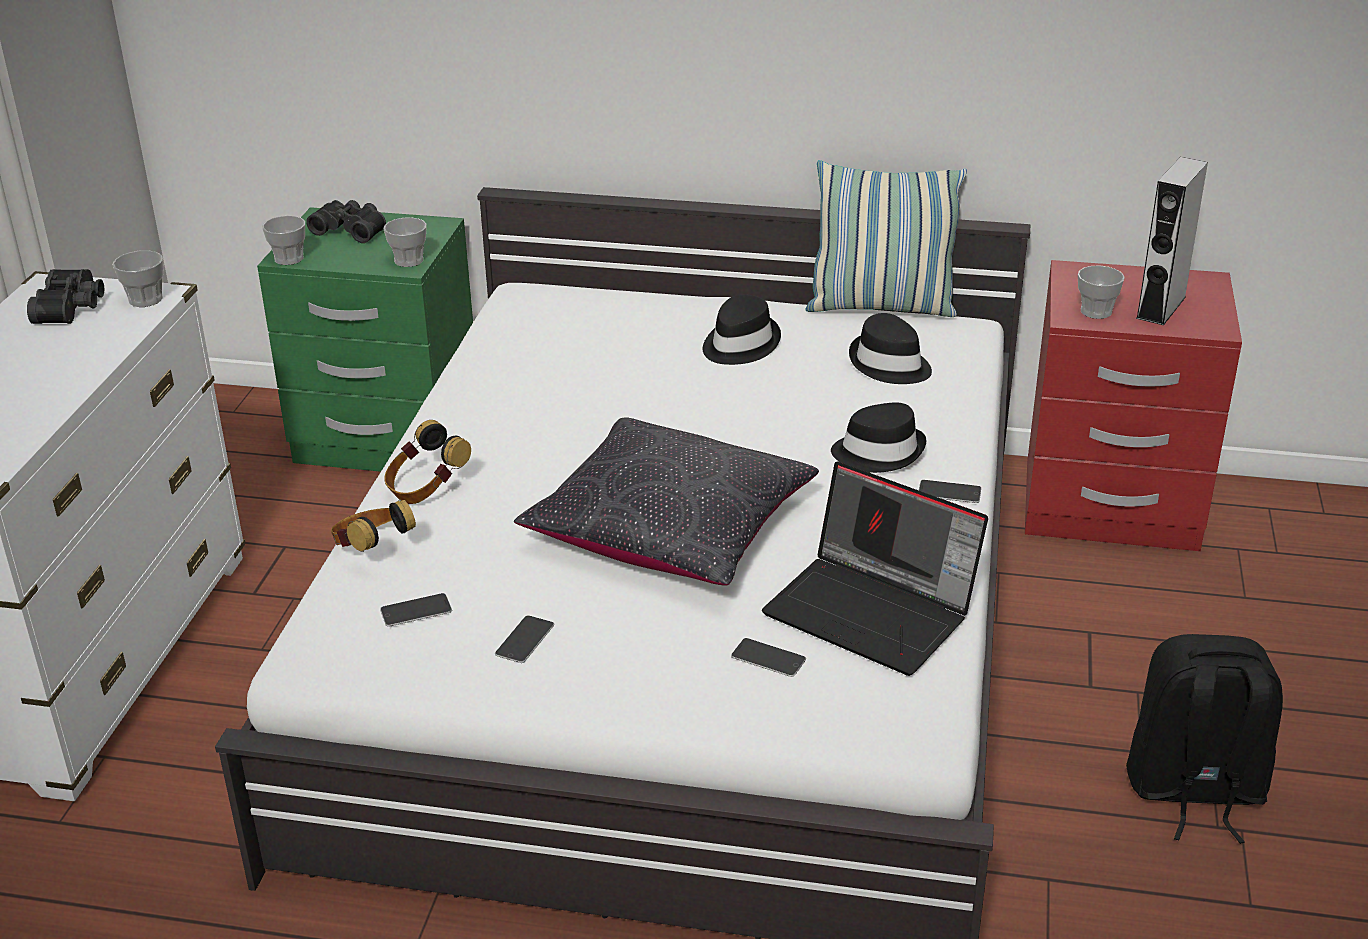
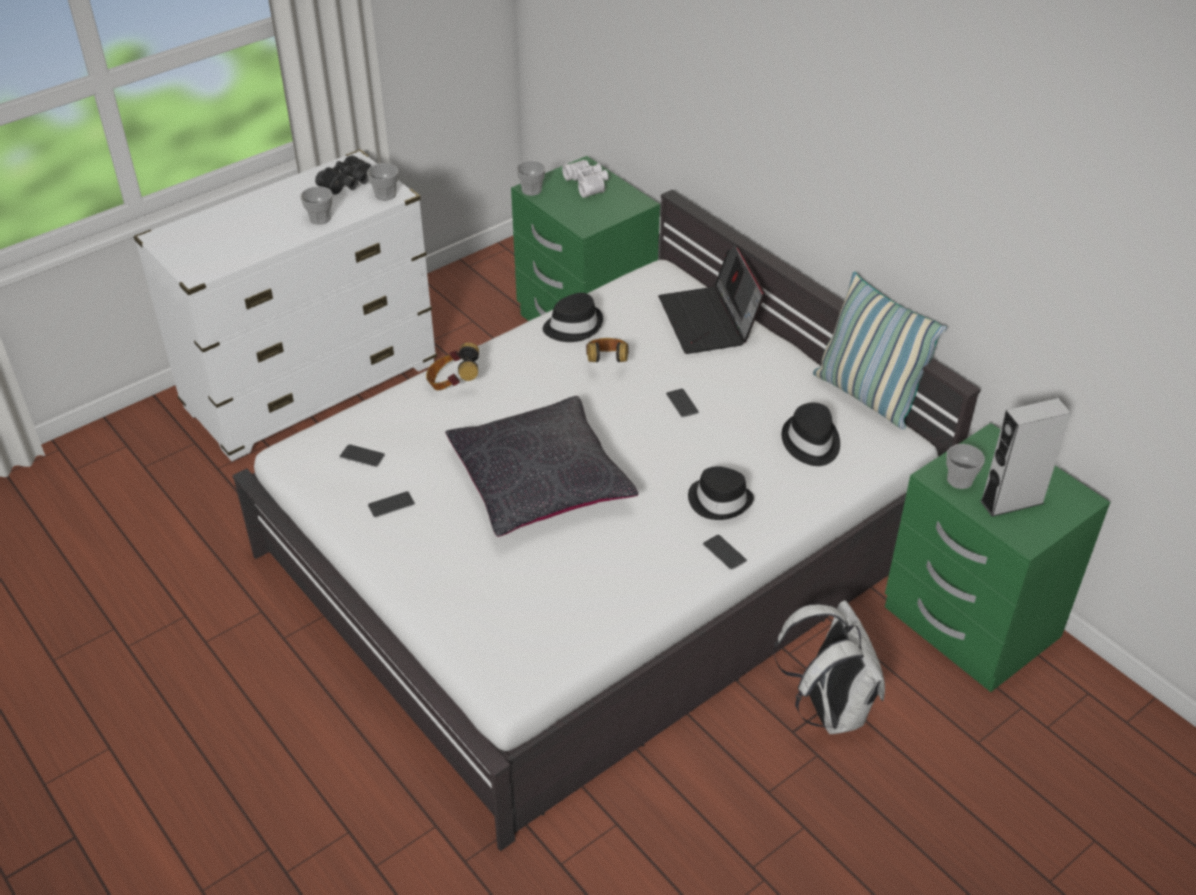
camera: 40 degrees right, 10 degrees up
(351, 229) = (588, 184): black binoculars -> white binoculars
(372, 551) = (386, 407): headphones -> headphones (607, 363)
(408, 260) = (591, 222): cup -> cup (320, 218)
(739, 344) = (738, 377): black hat -> black hat (573, 326)
(768, 658) = (488, 592): phone -> phone (682, 403)
(874, 611) = (578, 601): laptop -> laptop (709, 321)
(1093, 647) = (828, 708): none -> white backpack
(1110, 508) = (969, 624): red nightstand -> green nightstand
(1193, 791) = (767, 837): black backpack -> none

